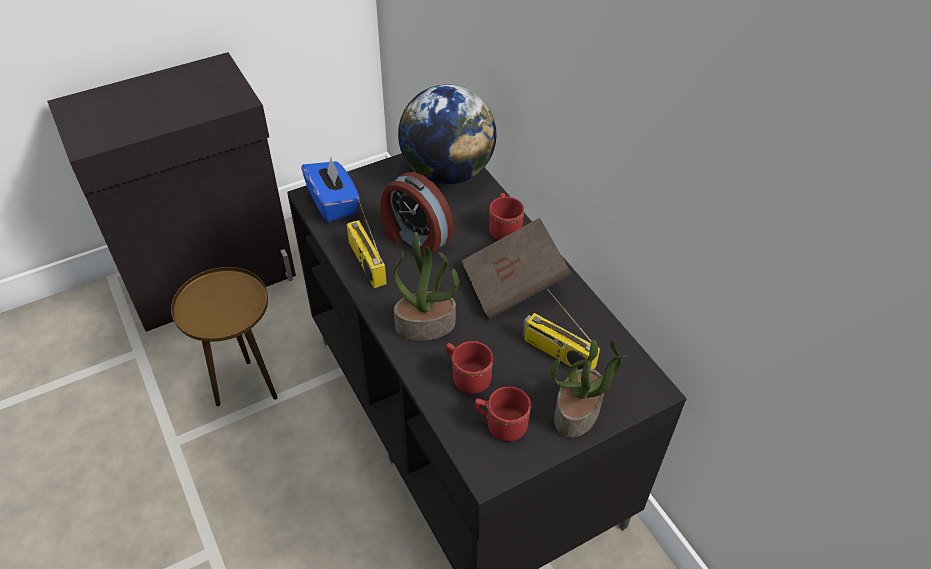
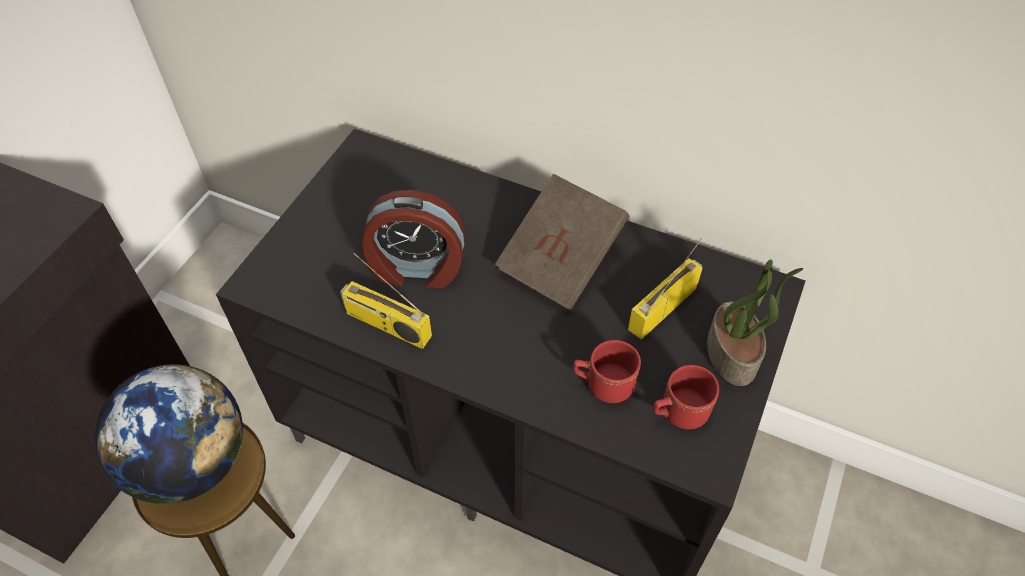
camera: 35 degrees left, 5 degrees up
(333, 203) = (286, 278): blue tissue box -> none
(426, 324) = (513, 355): potted plant -> none
(447, 172) = (383, 175): globe -> globe (191, 462)
(504, 228) = (497, 205): red mug -> none
(557, 353) = (663, 306): radio -> radio turned 135 degrees clockwise

